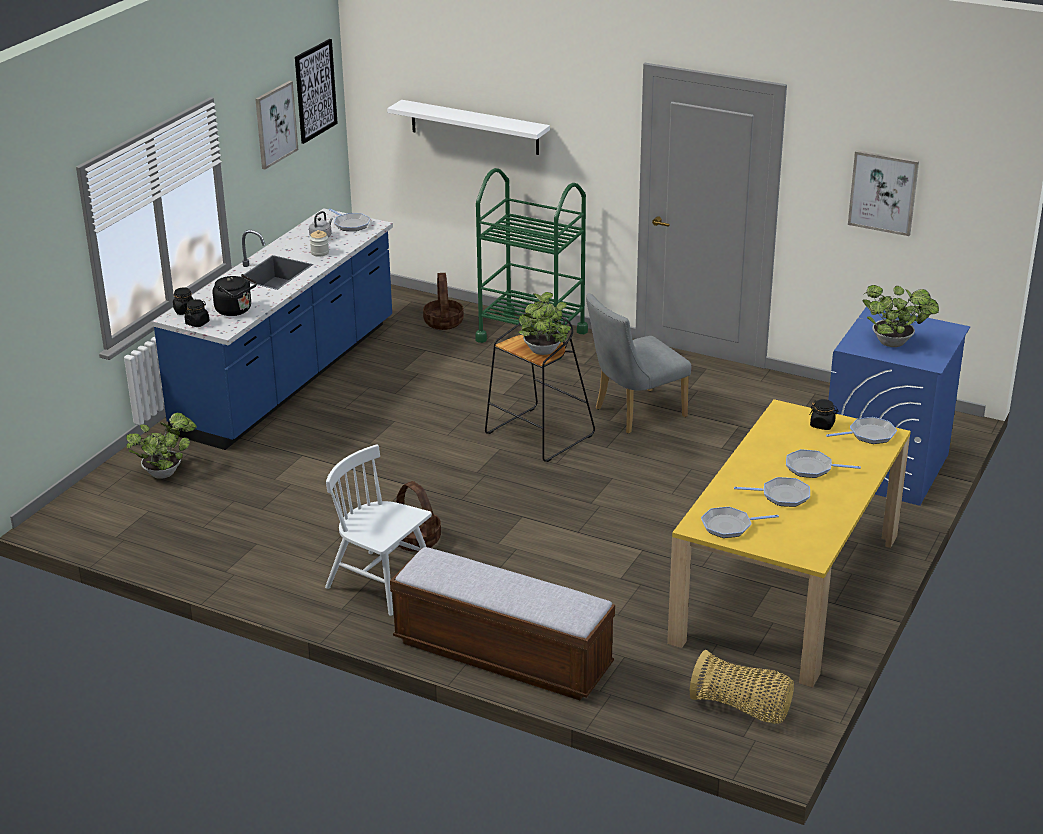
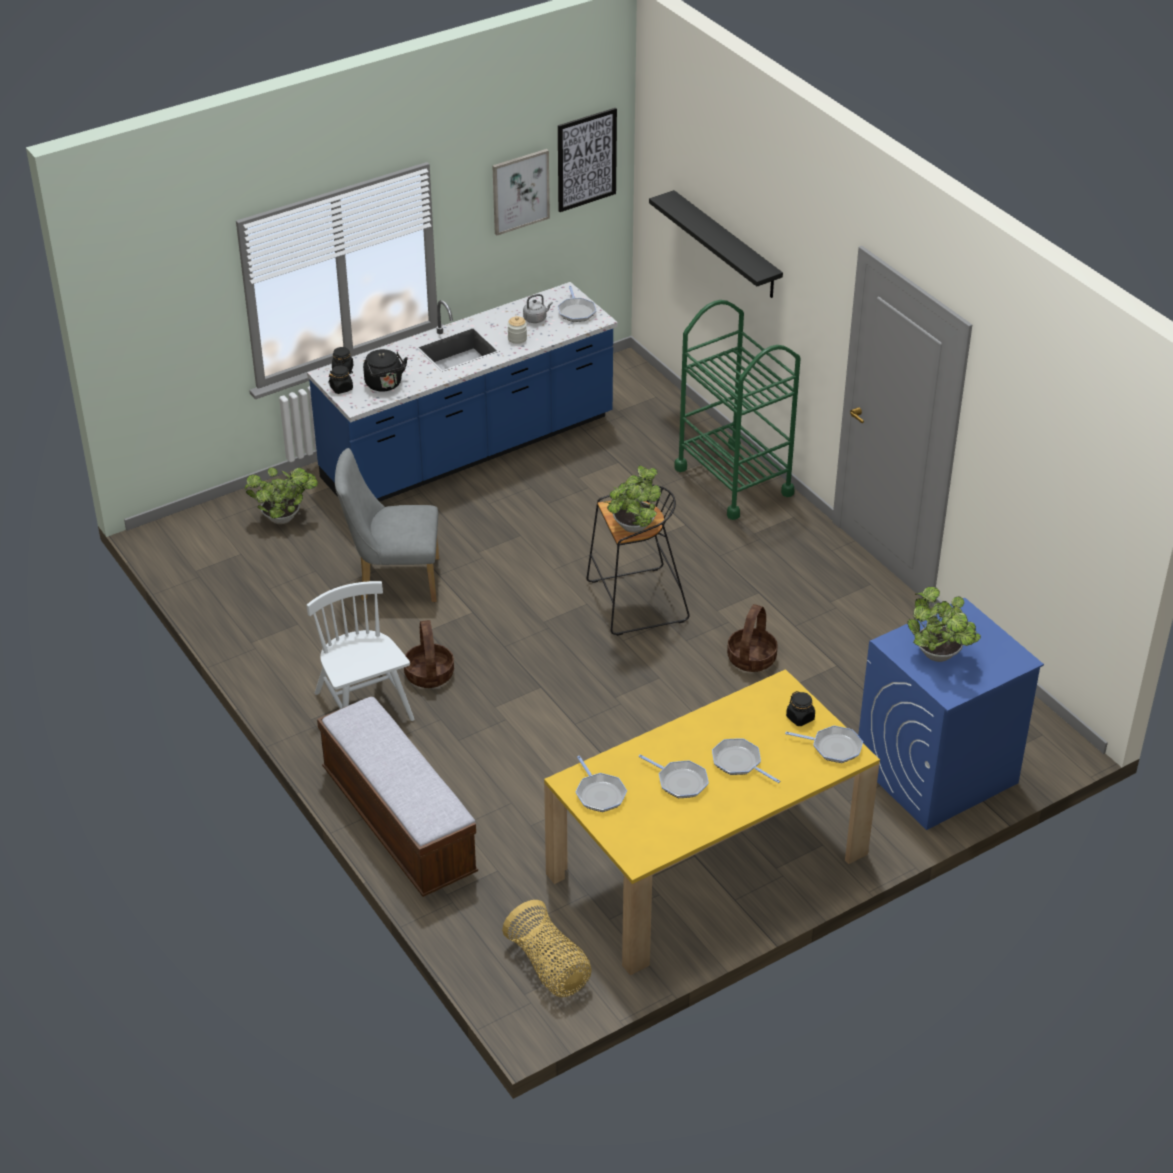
camera: 30 degrees right, 10 degrees up
(444, 322) = (664, 434): basket -> basket (751, 658)
(474, 127) = (726, 245): white shelf -> black shelf
(634, 414) = (747, 612): grey chair -> grey chair (392, 580)
(729, 526) = (599, 794): frying pan -> frying pan turned 135 degrees counterclockwise
(883, 192) = (1040, 477): picture -> none

